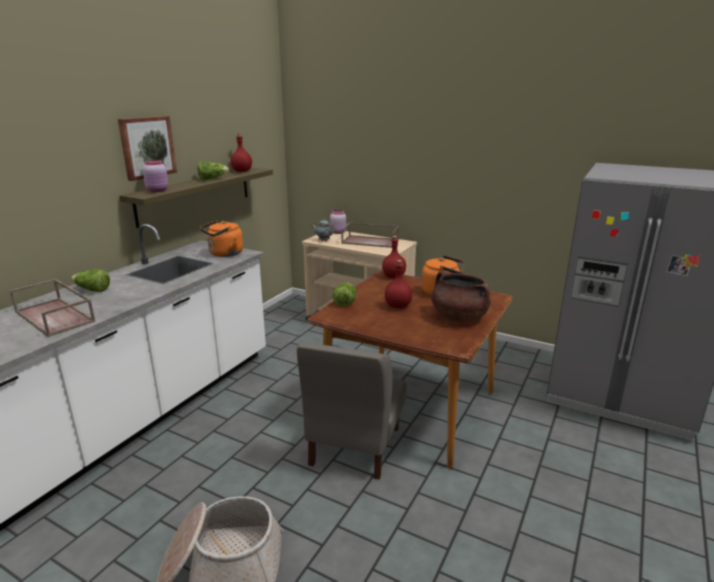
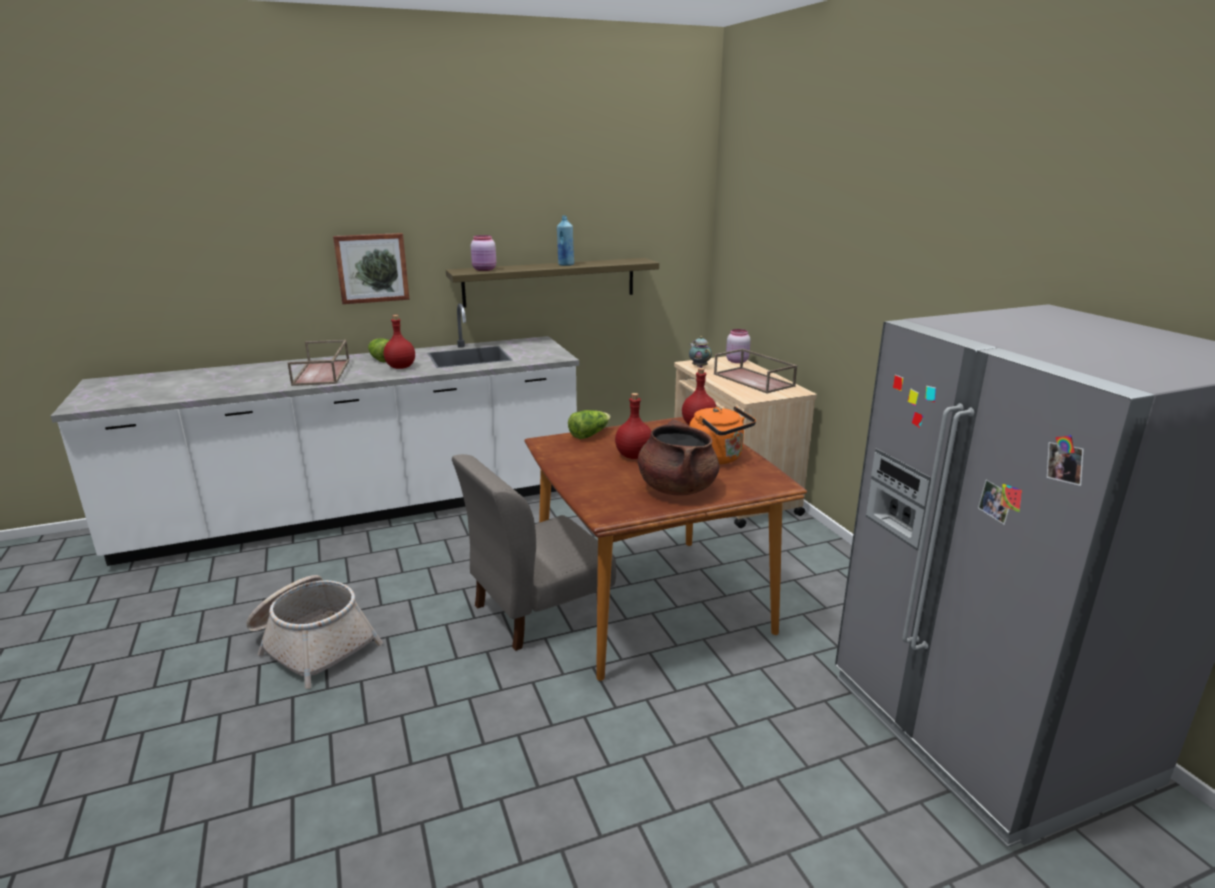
camera: 40 degrees right, 0 degrees up
(147, 147) = (487, 221): picture -> picture (372, 268)
(212, 179) = (565, 265): lettuce -> blue bottle
(224, 254) = (539, 353): orange kettle -> none
(242, 171) = (620, 261): red bottle -> red bottle (401, 367)

